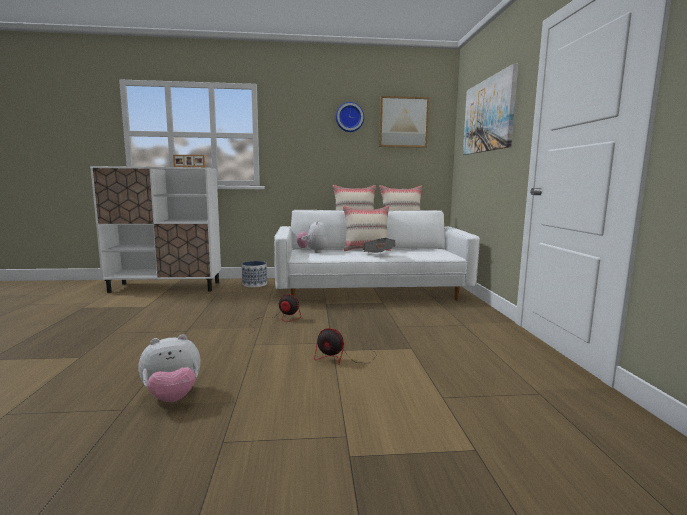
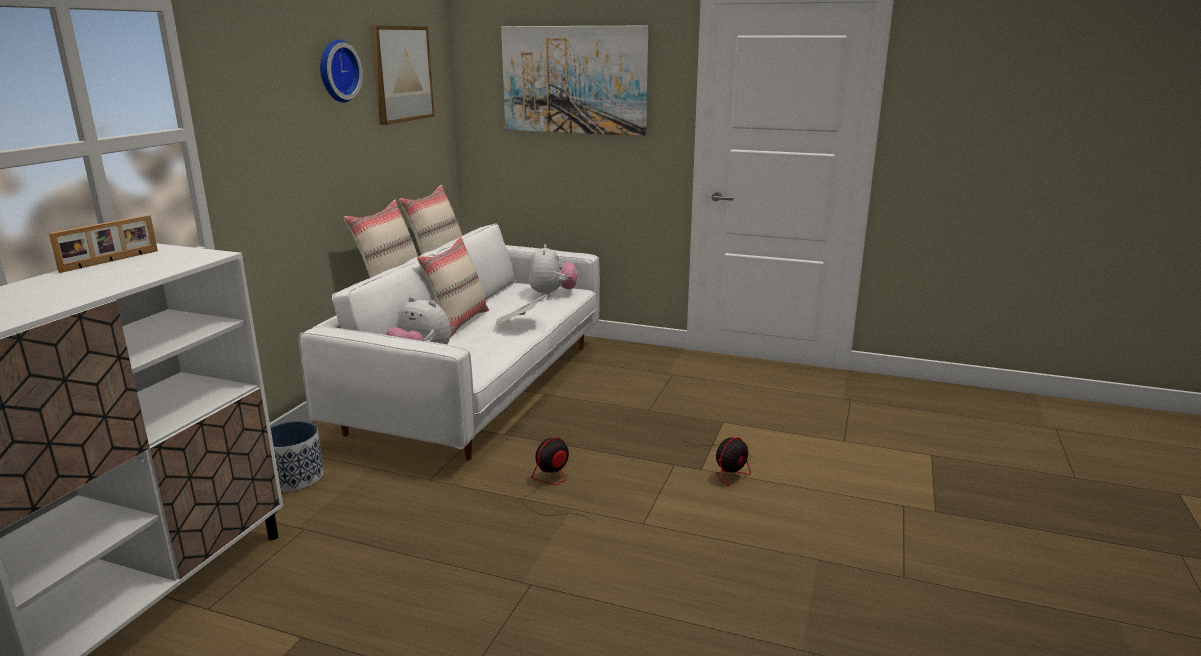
camera: 65 degrees left, 10 degrees up
(172, 397) = (792, 608): plush toy -> plush toy (552, 294)

